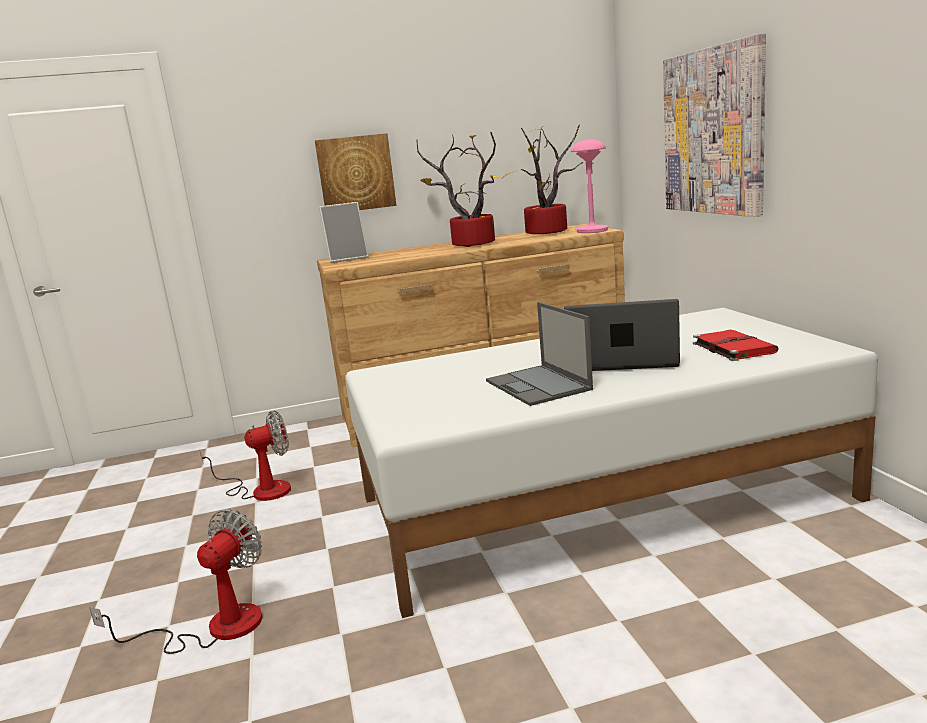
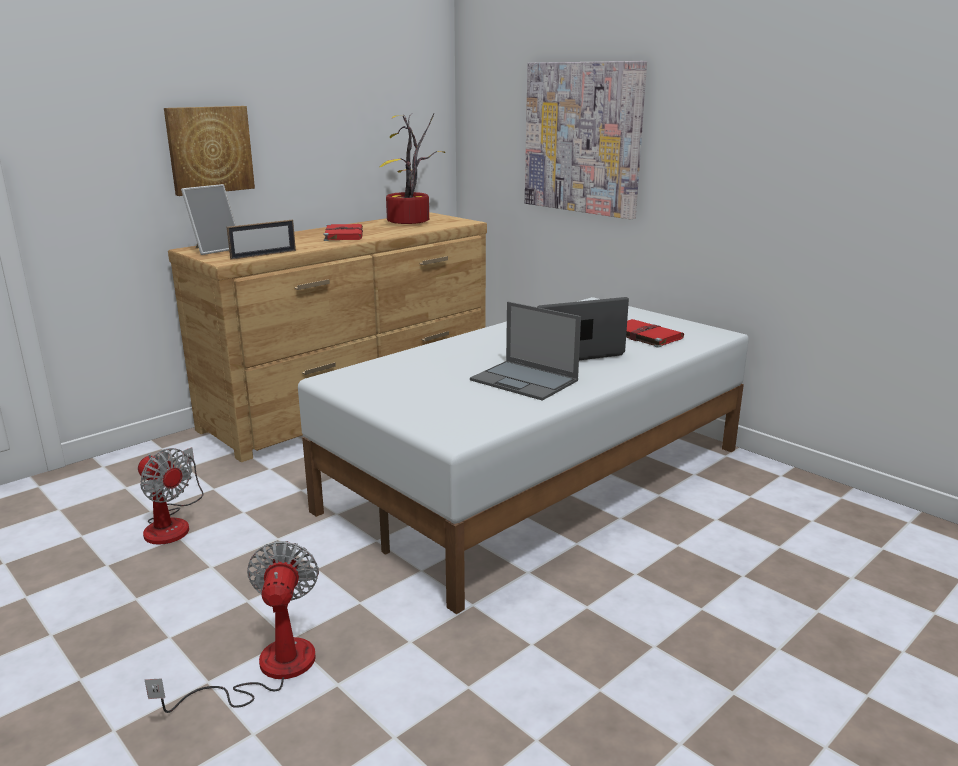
camera: 30 degrees left, 5 degrees up
(261, 490) = (172, 523): fan -> fan turned 90 degrees clockwise
(375, 261) = (263, 254): none -> picture frame
(469, 245) = (343, 235): potted plant -> red book
(592, 230) = (455, 222): pink table lamp -> none

